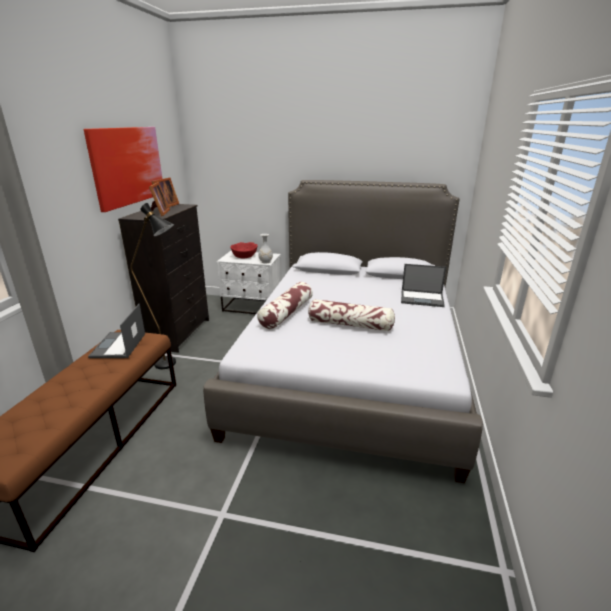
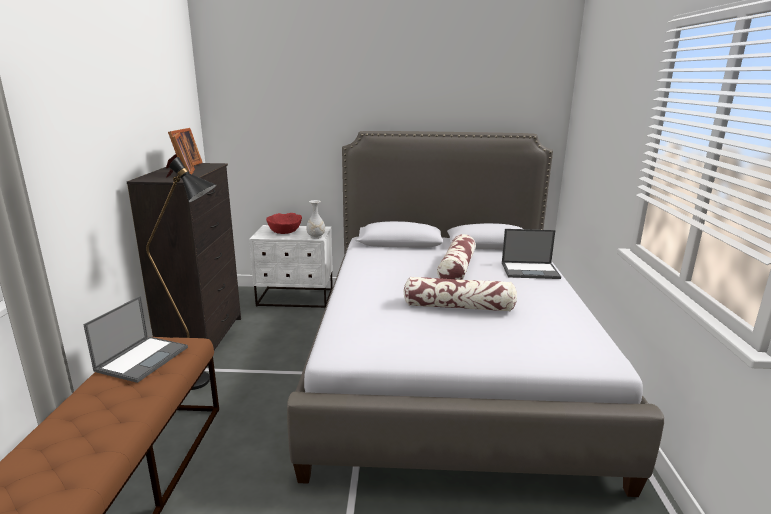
camera: 10 degrees left, 5 degrees down
(118, 346) = (143, 358): laptop -> laptop turned 150 degrees counterclockwise
(127, 166) = (136, 111): picture -> none
(286, 313) = (371, 298): pillow -> pillow (457, 269)

